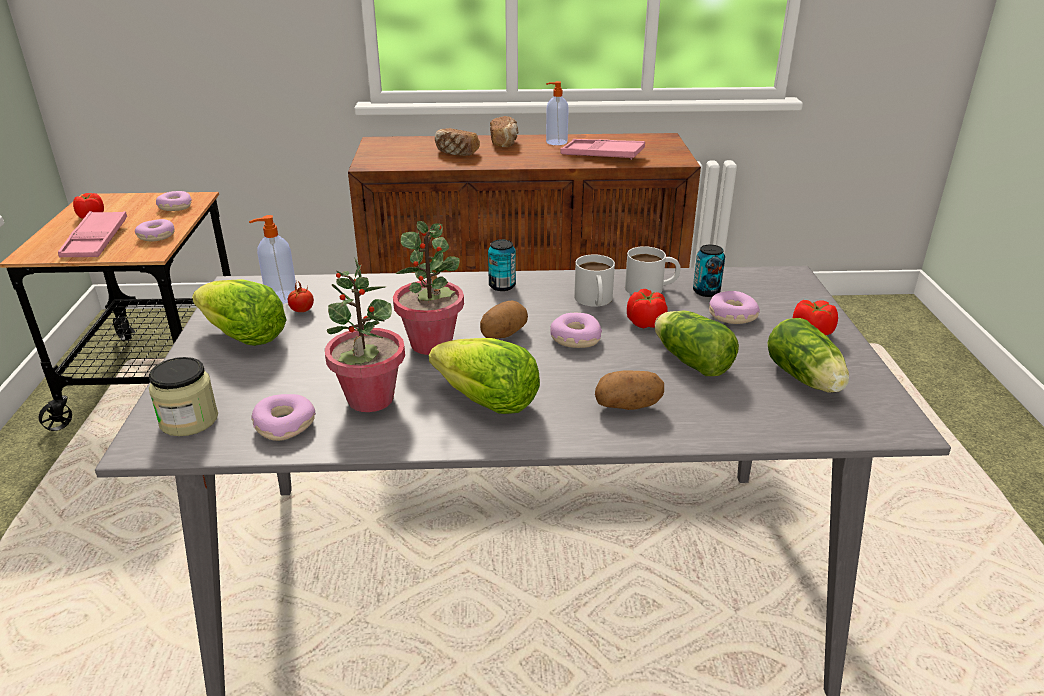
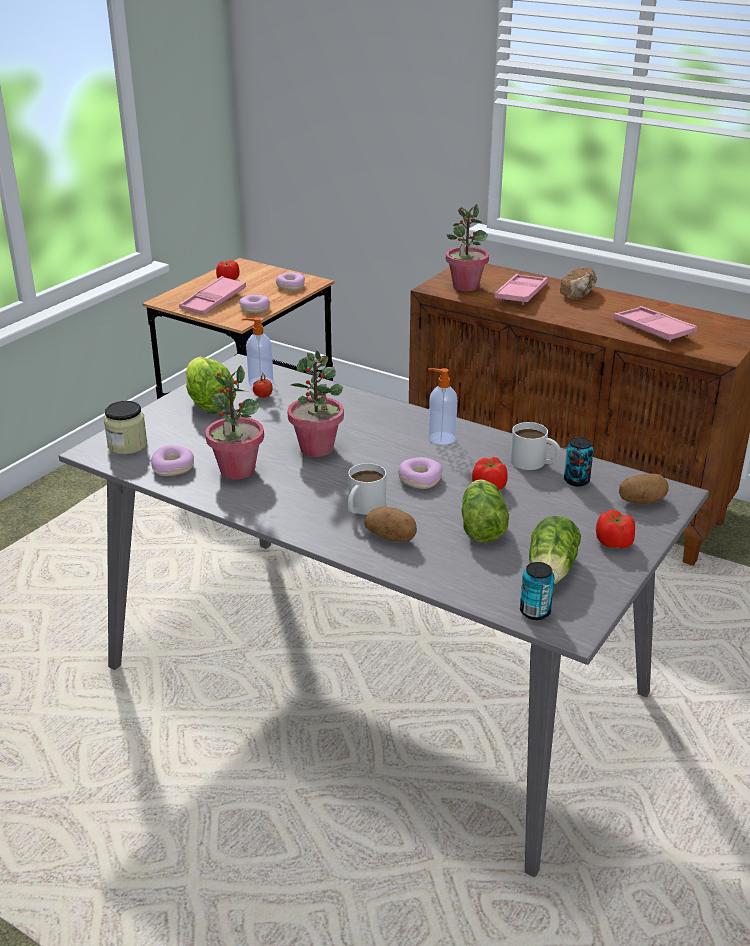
camera: 35 degrees right, 0 degrees up
(397, 157) = (465, 286): none -> potted plant
(456, 153) = (521, 294): bread -> pink tray
(487, 403) = (304, 500): lettuce -> none
(502, 286) = (419, 423): can -> can (535, 612)
(503, 334) = (373, 458): potato -> potato (641, 501)
(555, 142) = (627, 305): soap dispenser -> soap dispenser (440, 438)
(594, 301) = (473, 457): white mug -> white mug (363, 508)
(731, 315) = (567, 506): donut -> none

